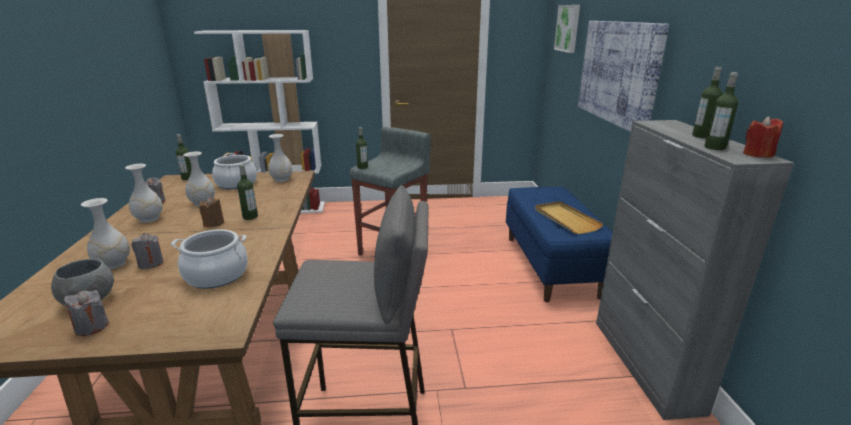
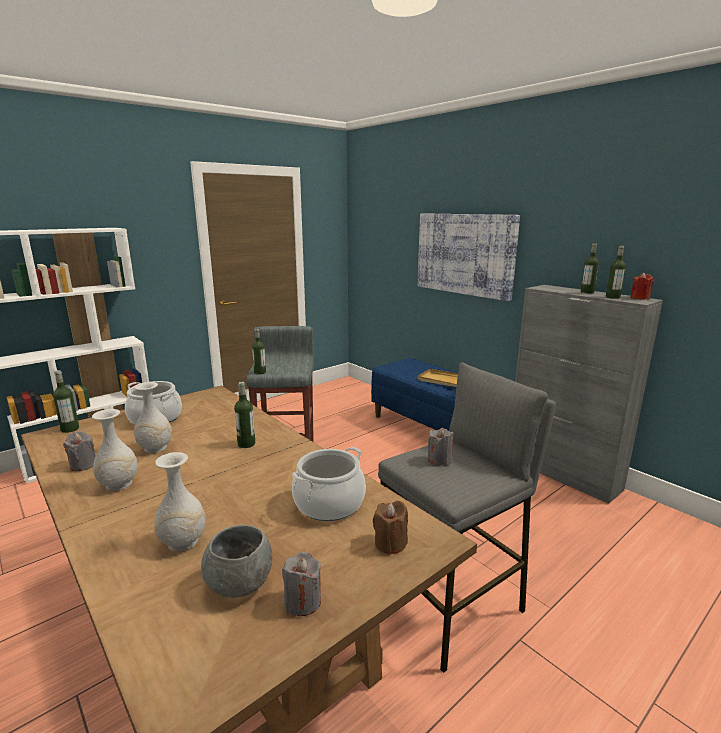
camera: 35 degrees left, 5 degrees down
(151, 263) = (230, 522): grey candle -> grey candle (439, 460)
(214, 223) = (218, 462): brown candle -> brown candle (390, 543)
(282, 179) = (203, 401): white vase -> none
(568, 28) = (383, 220): picture -> none

